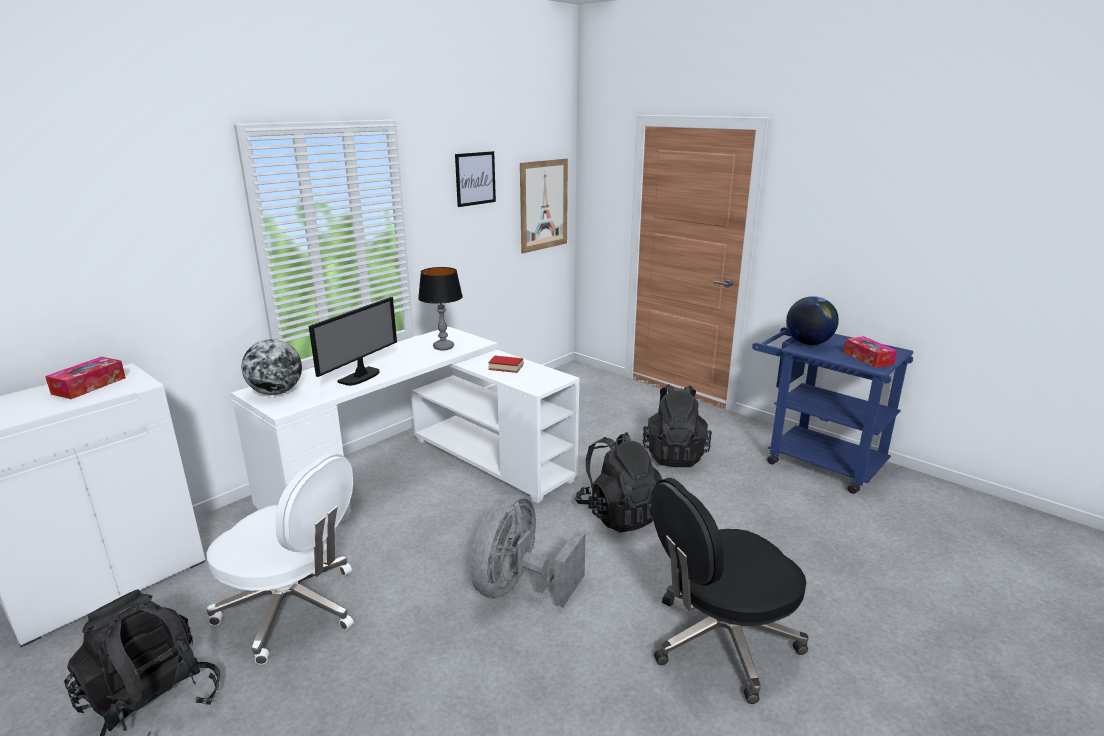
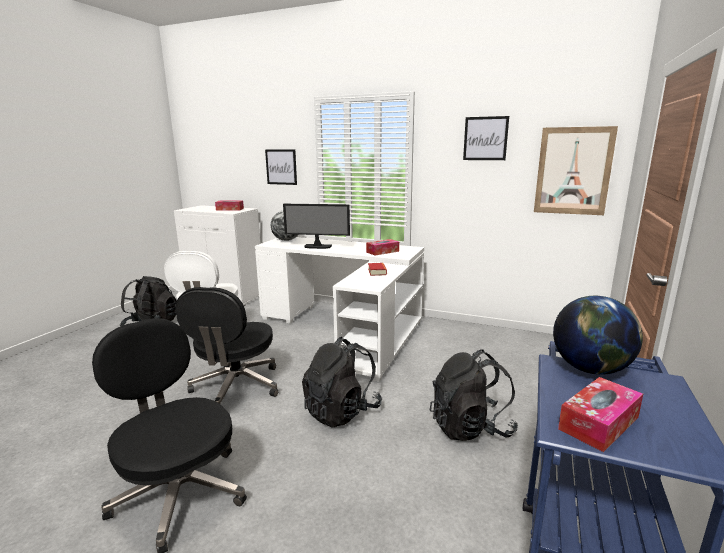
camera: 70 degrees right, 5 degrees down
(176, 264) = (281, 167): none -> picture
(444, 347) = (382, 251): table lamp -> tissue box
(520, 588) = (236, 387): grey fan -> black office chair

